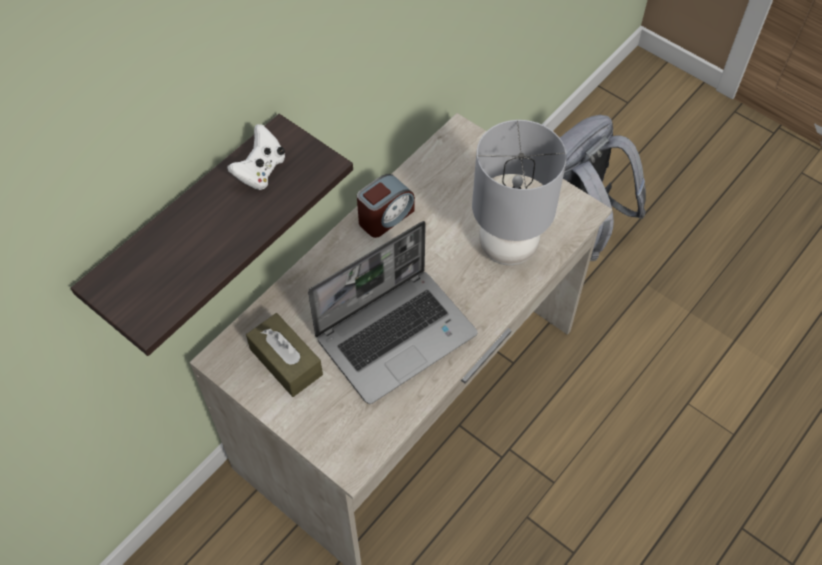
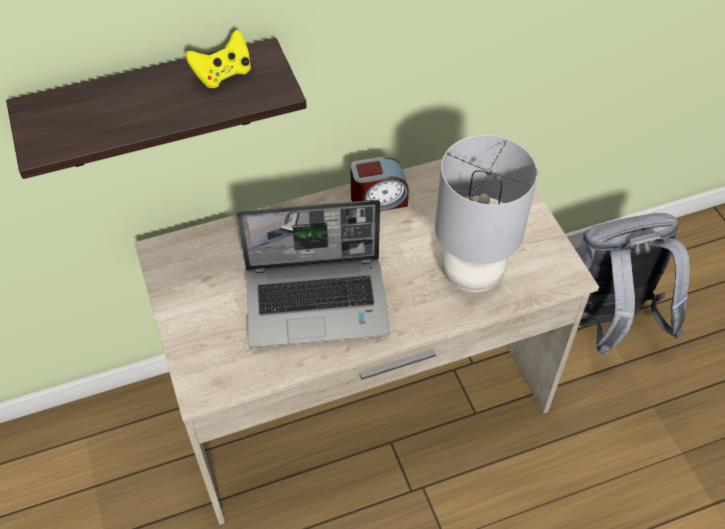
camera: 30 degrees right, 5 degrees down
(260, 171) = (223, 74): white game controller -> yellow game controller
(286, 362) = (209, 279): brown tissue box -> none

